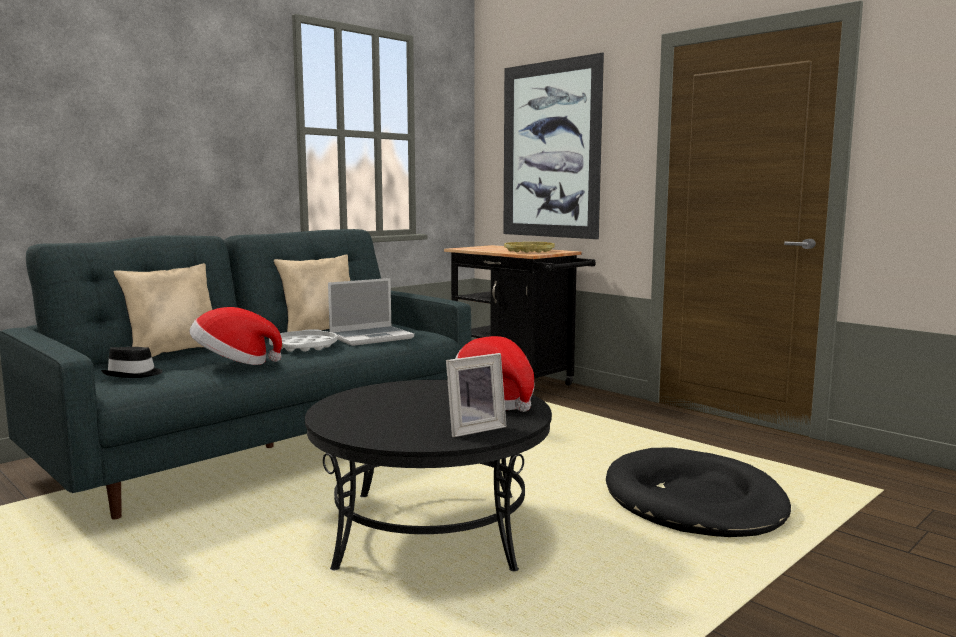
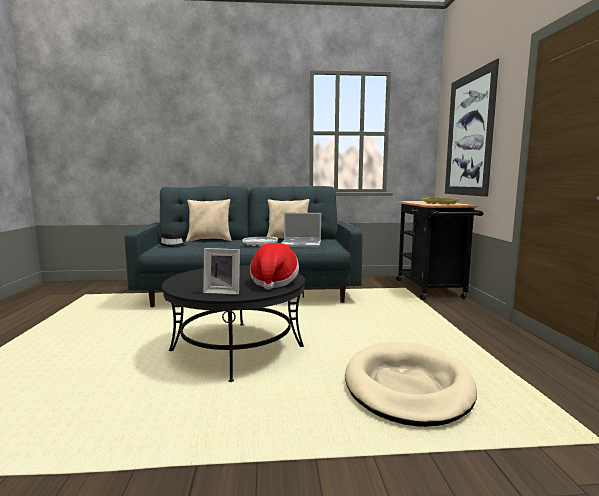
camera: 40 degrees right, 0 degrees up
(234, 363) = (214, 246): hat -> none
(693, 500) = (407, 387): black dog bed -> beige dog bed

